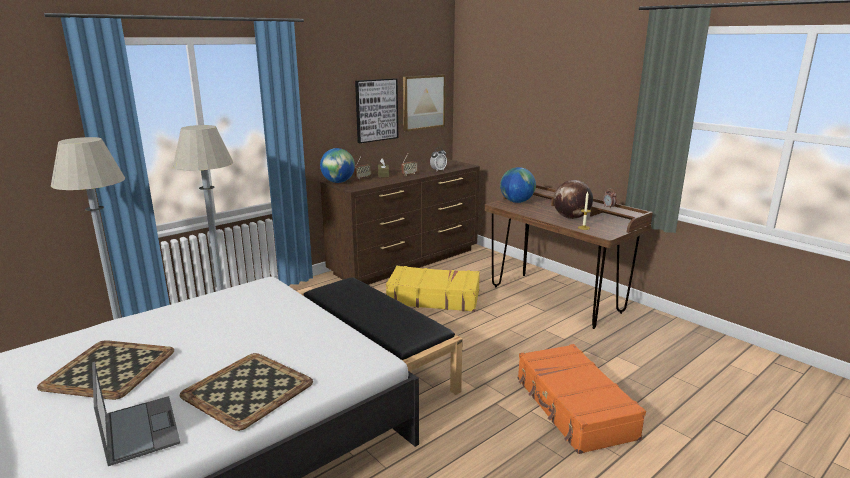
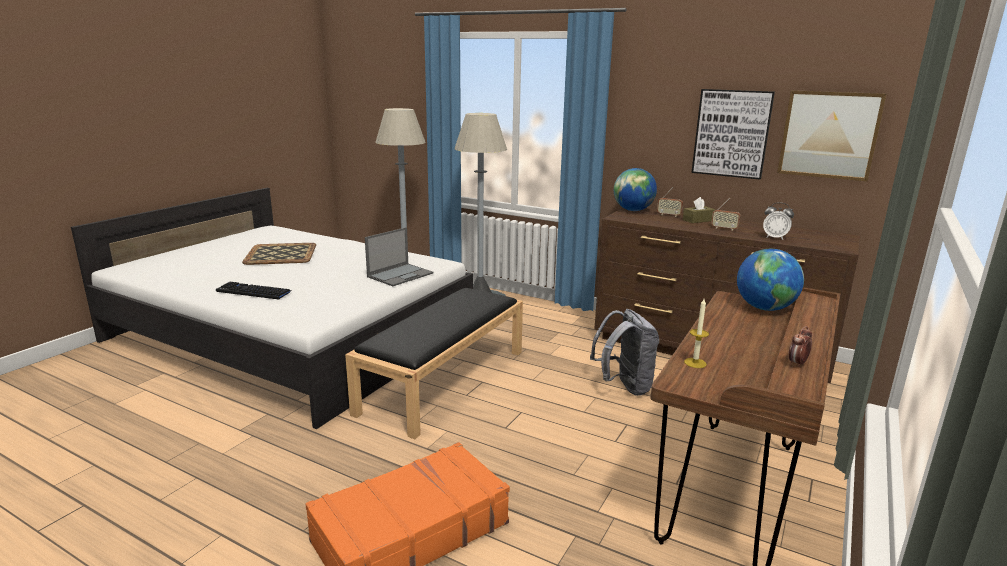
camera: 70 degrees right, 0 degrees up
(140, 429) = (207, 276): laptop -> laptop (400, 275)
(247, 390) = (254, 292): tray -> keyboard
(433, 298) = (624, 386): yellow suitcase -> grey backpack
(571, 218) = (738, 351): globe -> none

